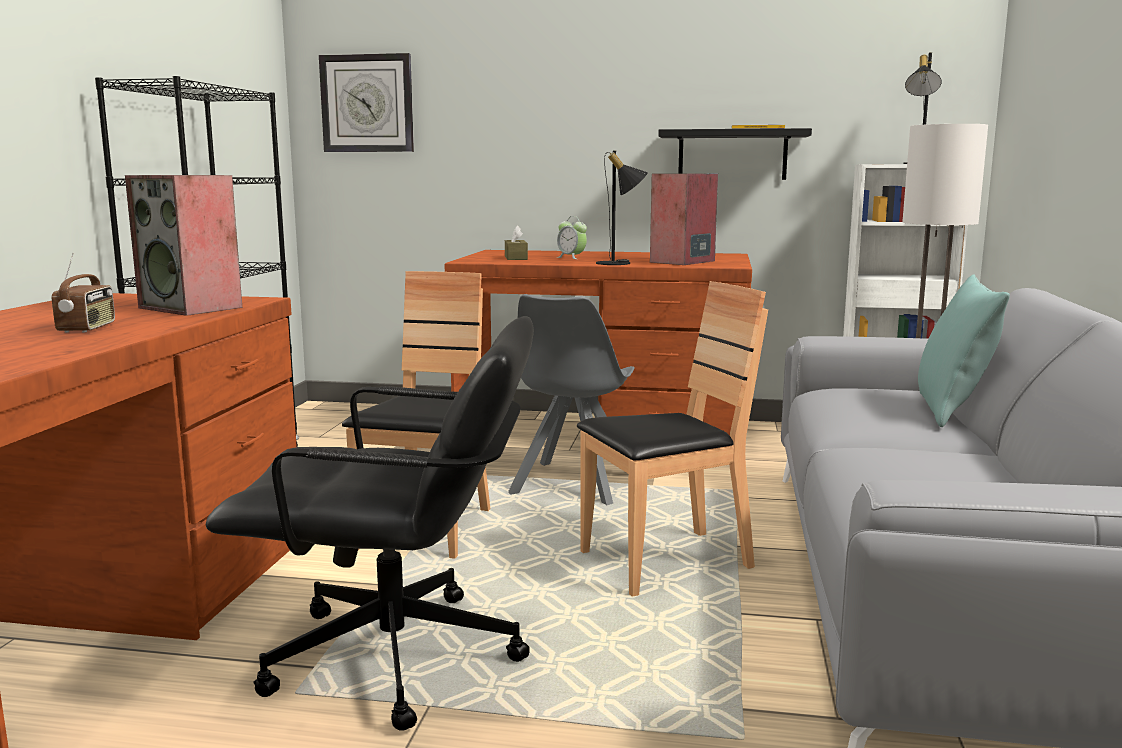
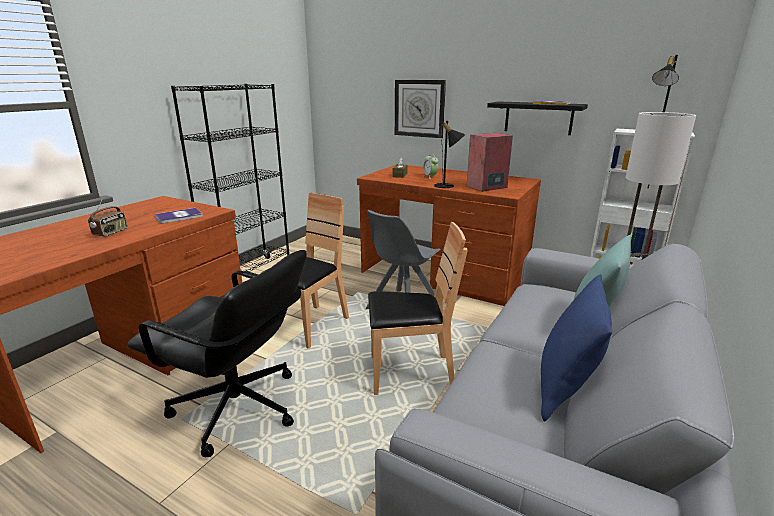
camera: 20 degrees right, 10 degrees up
(192, 308) = (179, 216): speaker -> book
(367, 103) = (344, 80): wall clock -> wall clock (419, 108)
(996, 469) = (565, 389): none -> blue pillow

